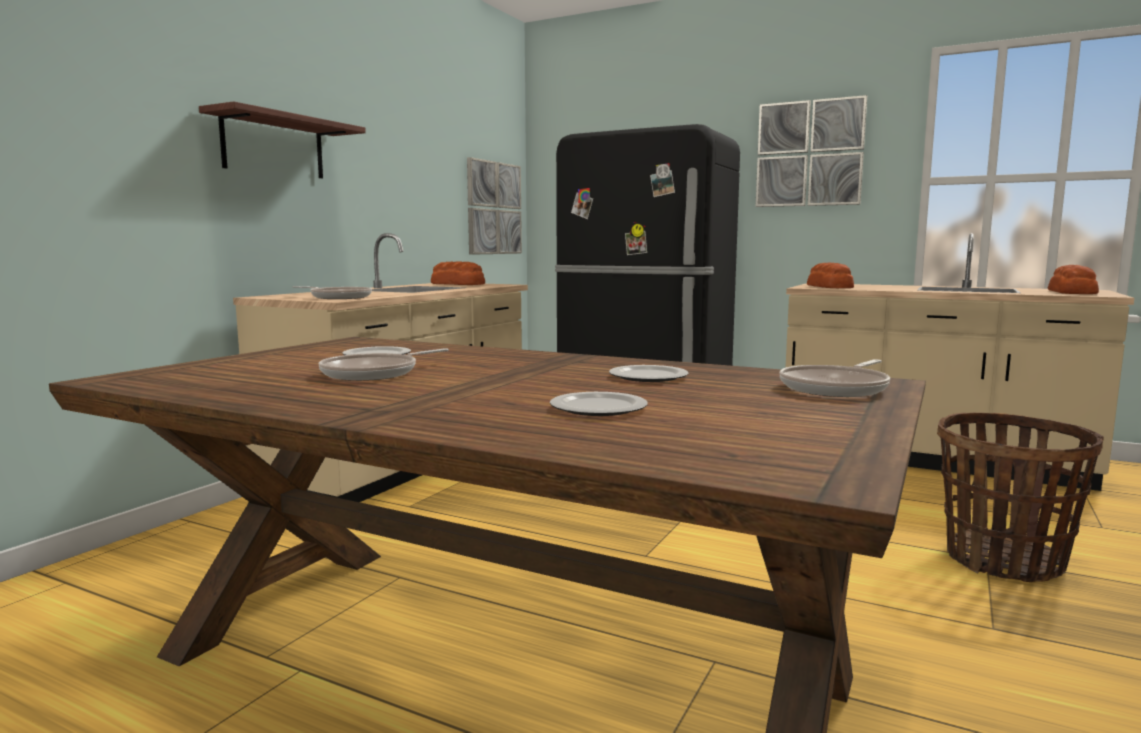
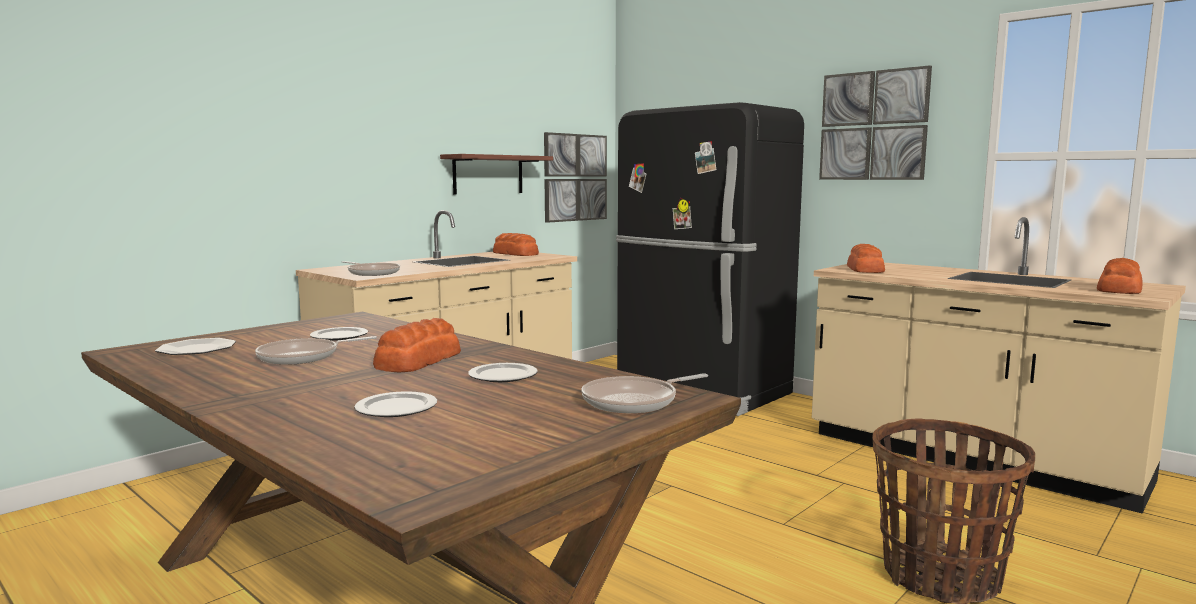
camera: 15 degrees right, 0 degrees up
(215, 373) = (196, 349): none -> plate
(273, 146) = (339, 140): shelf -> shelf (488, 174)
(522, 370) = (417, 361): none -> bread

